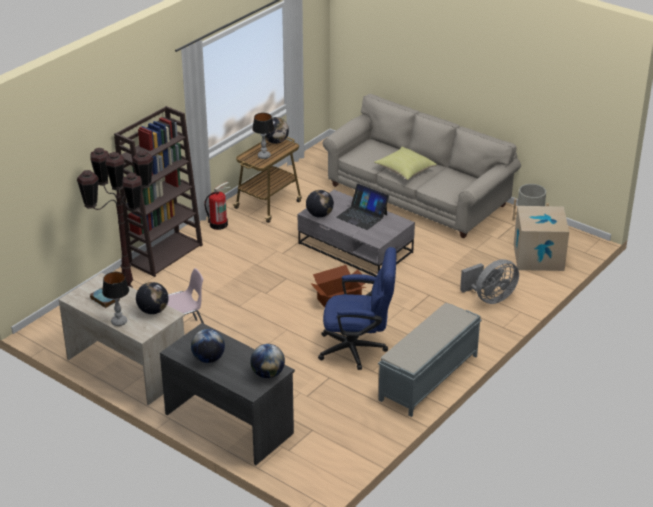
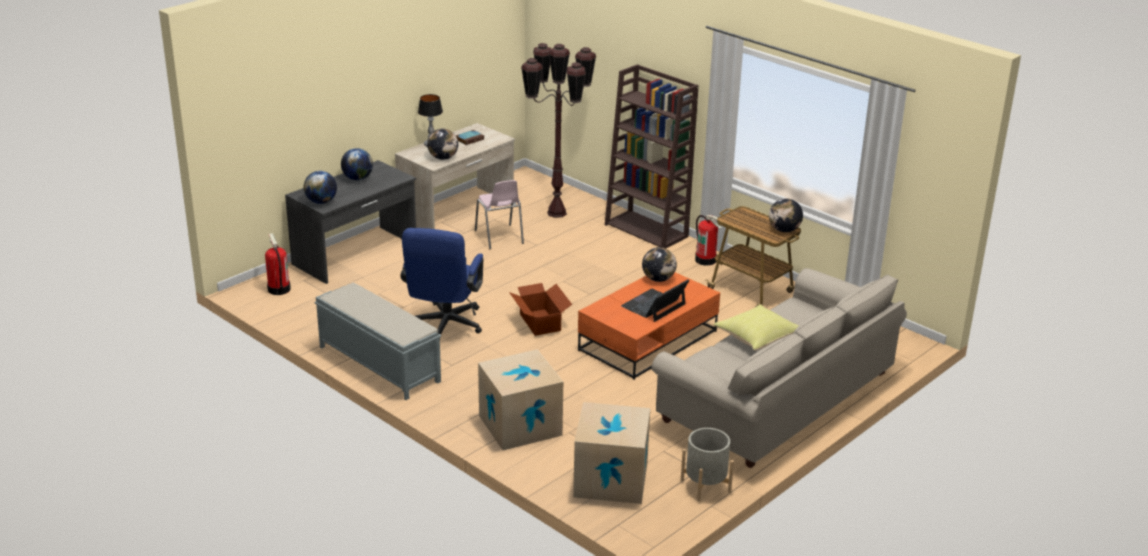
camera: 95 degrees right, 5 degrees down
(264, 156) = (747, 222): table lamp -> none
(310, 464) = (278, 289): none -> fire extinguisher
(356, 248) = (647, 341): grey coffee table -> orange coffee table
(490, 298) = (520, 425): grey fan -> cardboard box

